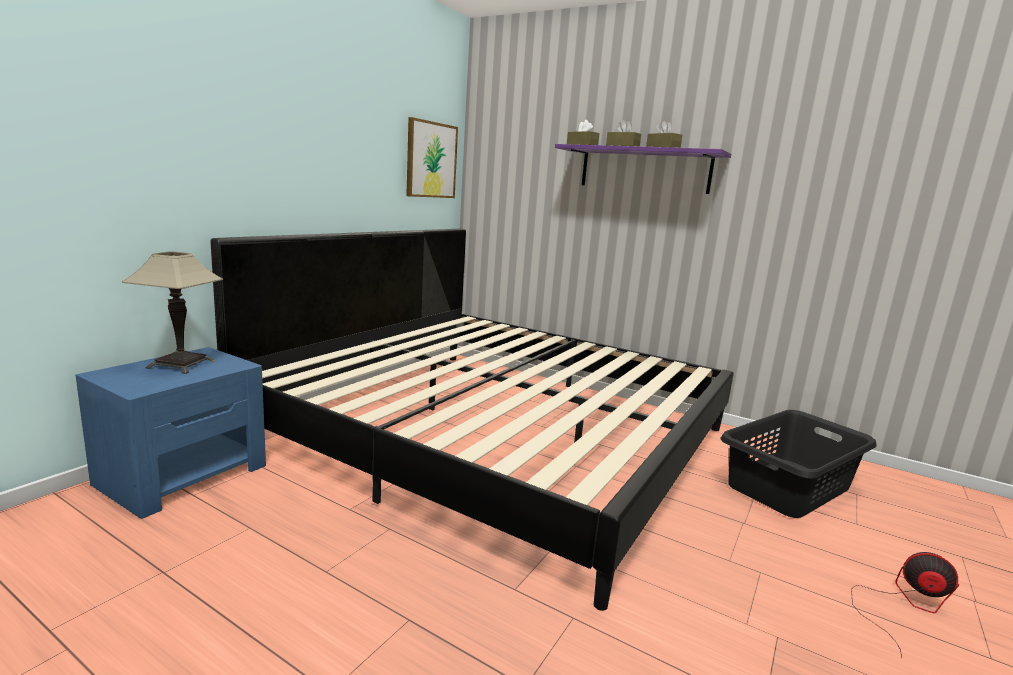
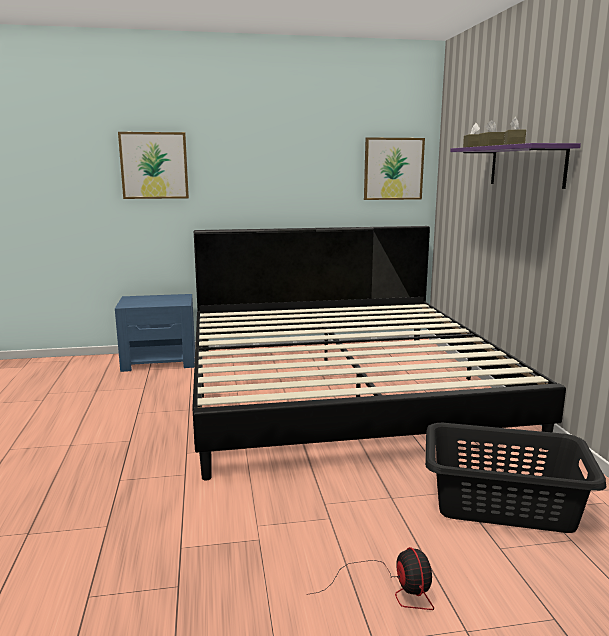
camera: 50 degrees right, 0 degrees up
(129, 115) = (154, 165): none -> picture
(181, 364) = (162, 299): table lamp -> none

